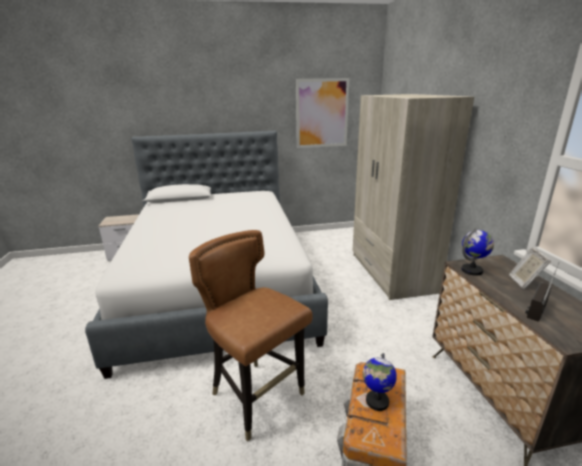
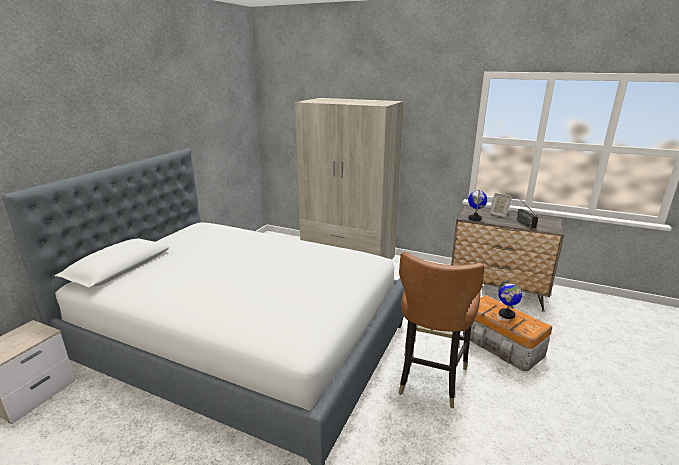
camera: 55 degrees left, 0 degrees up
(257, 397) = (430, 378): brown chair -> brown chair turned 60 degrees counterclockwise
(322, 113) = (219, 122): picture -> none

